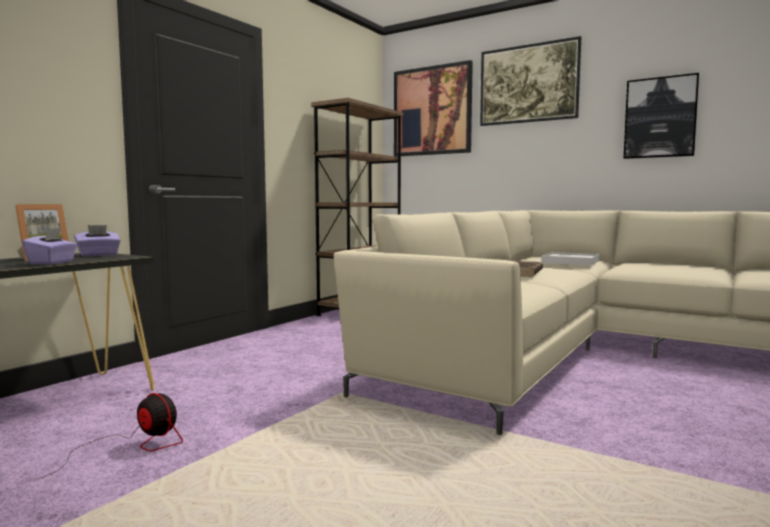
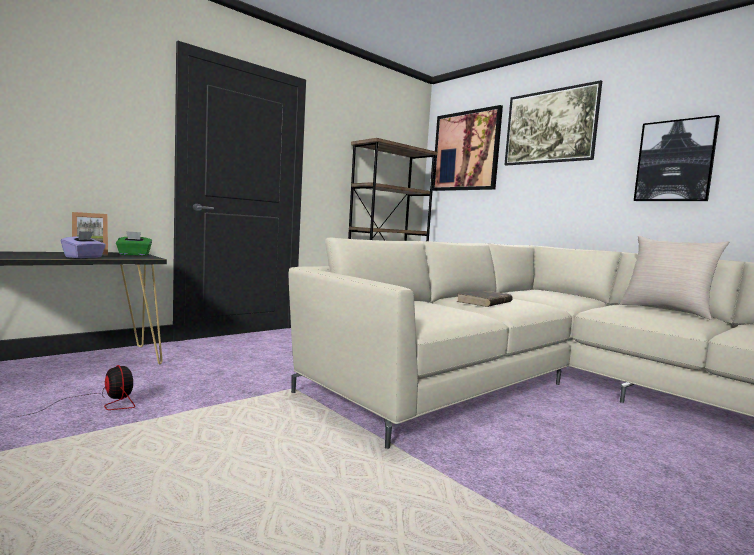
camera: 15 degrees right, 0 degrees up
(98, 255) = (134, 254): purple tissue box -> green tissue box
(570, 261) = (558, 297): white tray -> none
(674, 264) = (666, 310): none -> beige pillow

